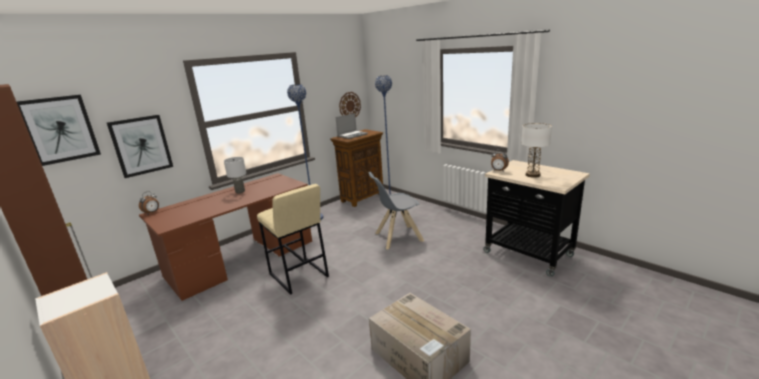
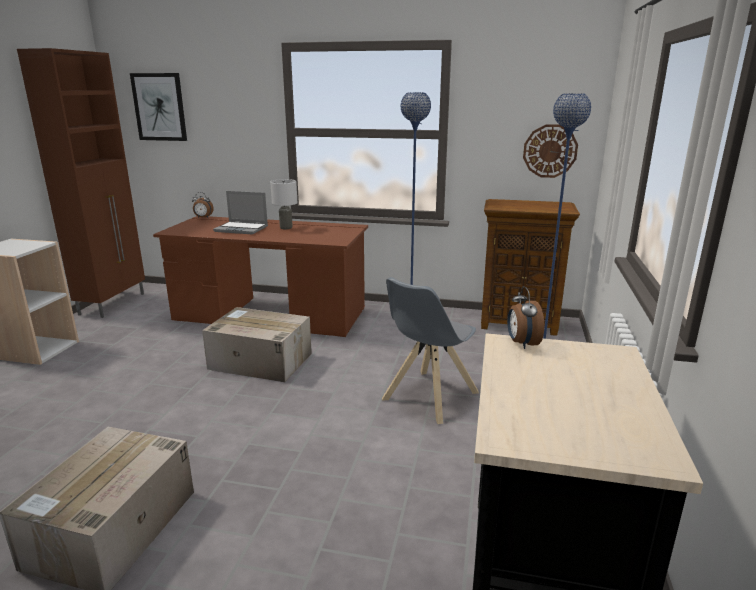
camera: 55 degrees right, 0 degrees up
(141, 145) = (223, 141): picture -> none
(299, 276) = (259, 361): beige stool -> cardboard box
(352, 135) = (519, 204): laptop -> laptop (242, 229)
(397, 237) = (428, 397): grey chair -> grey chair turned 90 degrees counterclockwise
(533, 175) = (546, 388): table lamp -> none

